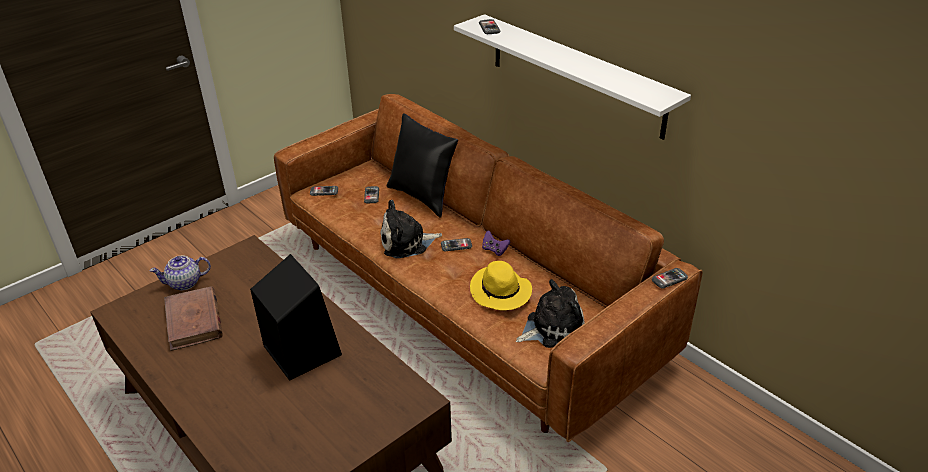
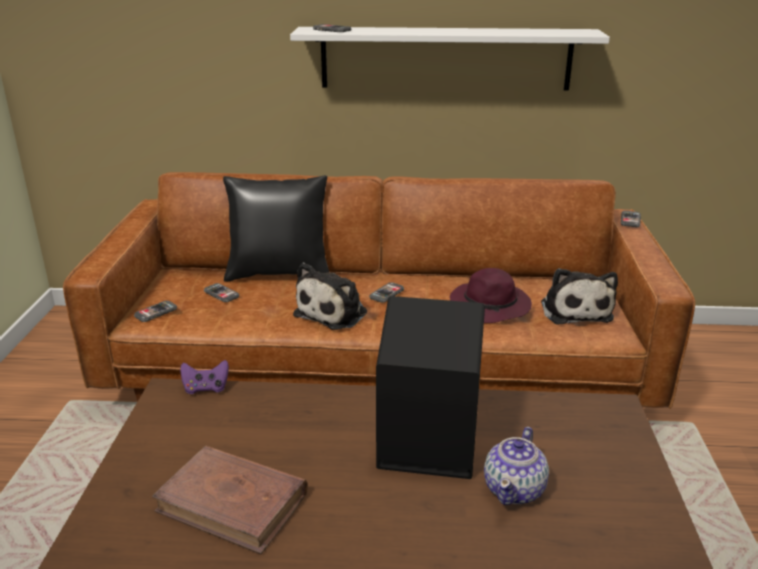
camera: 45 degrees left, 10 degrees down
(185, 283) = (139, 473): teapot -> teapot (515, 489)
(495, 250) = (426, 282): purple game controller -> purple game controller (206, 388)
(501, 292) = (491, 306): yellow hat -> purple hat
(552, 327) = (575, 310): plush toy -> plush toy turned 150 degrees clockwise

